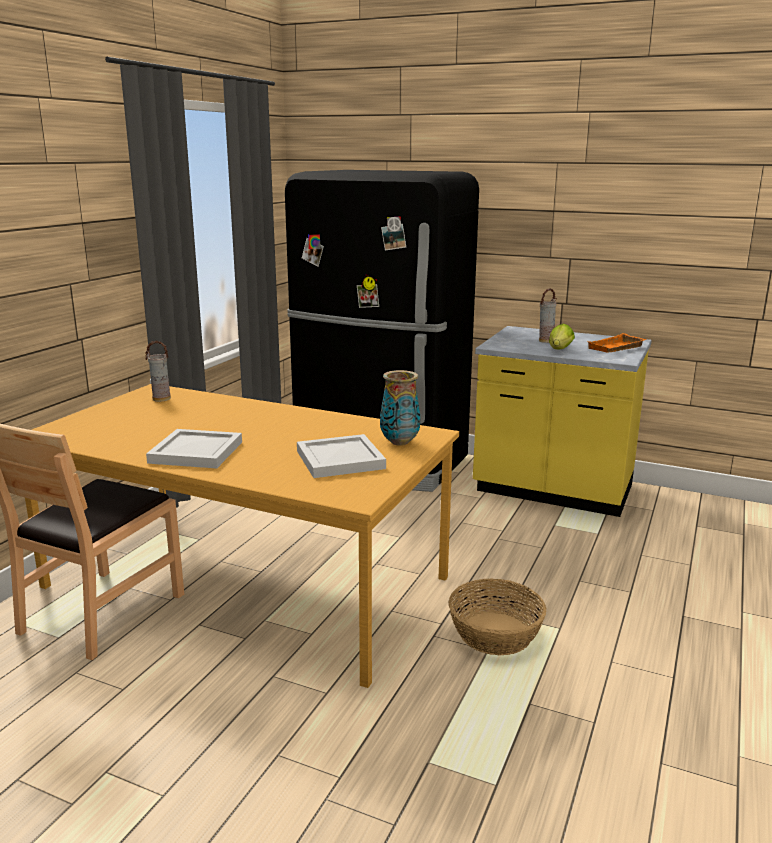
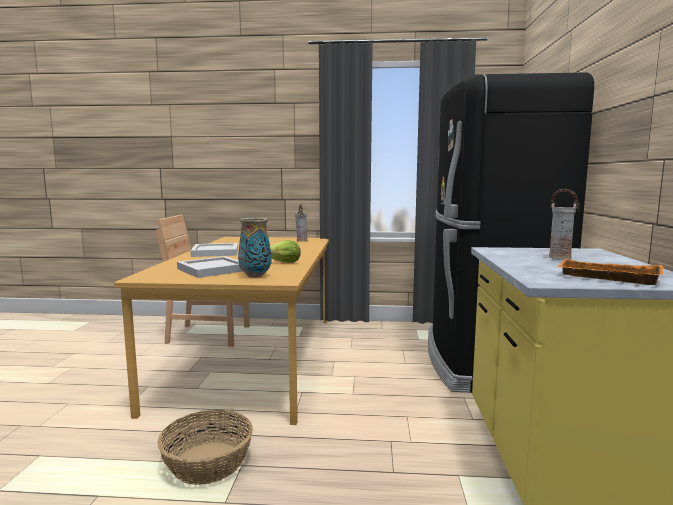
camera: 70 degrees right, 10 degrees down
(559, 350) = (527, 262): lettuce -> lettuce (282, 263)

